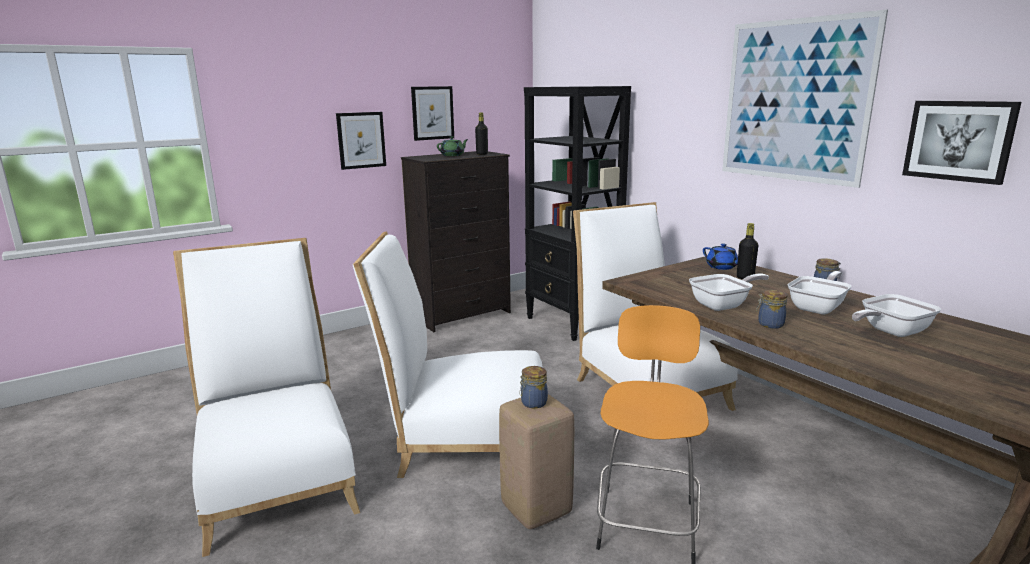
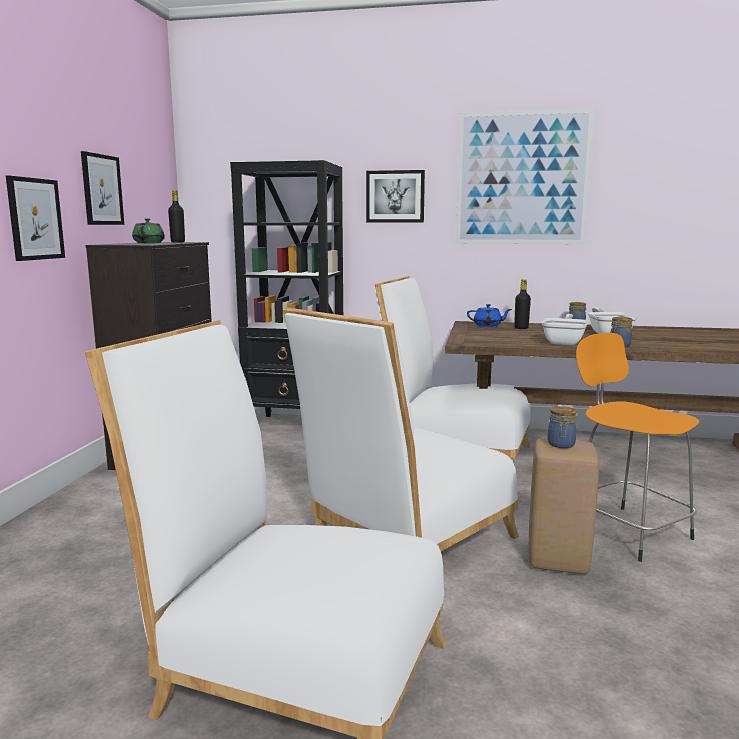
camera: 45 degrees left, 5 degrees down
(890, 332) = (672, 337): frying pan -> none
(959, 140) = (652, 203): picture -> picture (395, 196)

